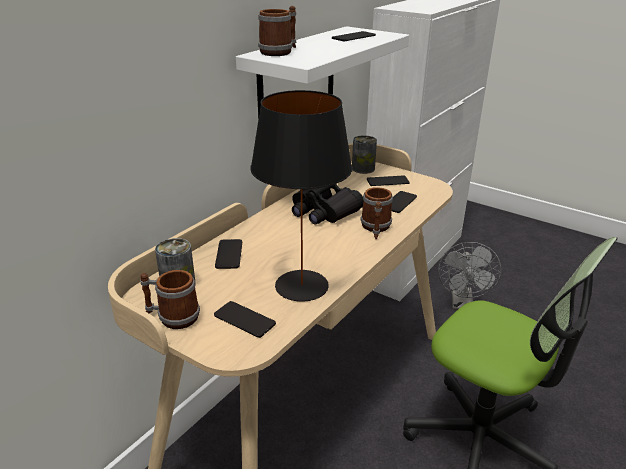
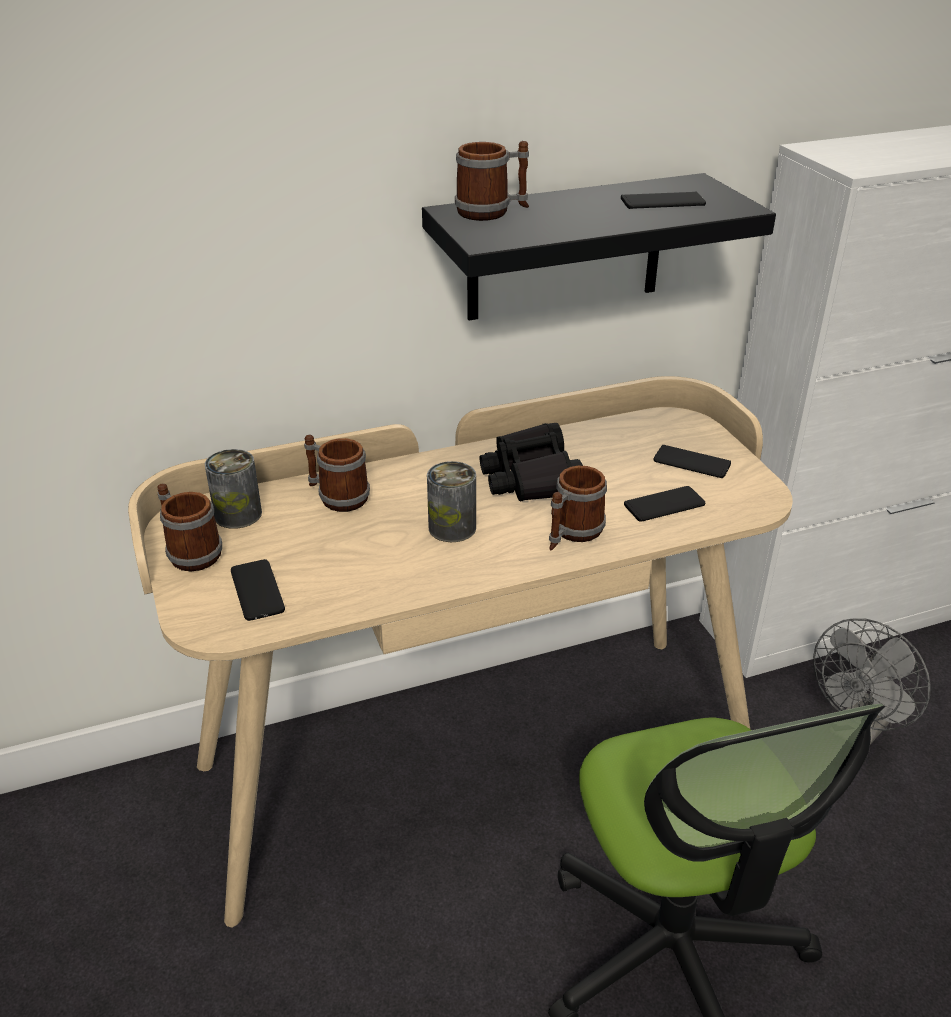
camera: 35 degrees right, 5 degrees up
(229, 254) = (337, 496): phone -> mug
(297, 76) = (565, 248): white shelf -> black shelf
(302, 285) = (373, 576): black table lamp -> none
(363, 168) = (679, 427): can -> can (452, 527)

